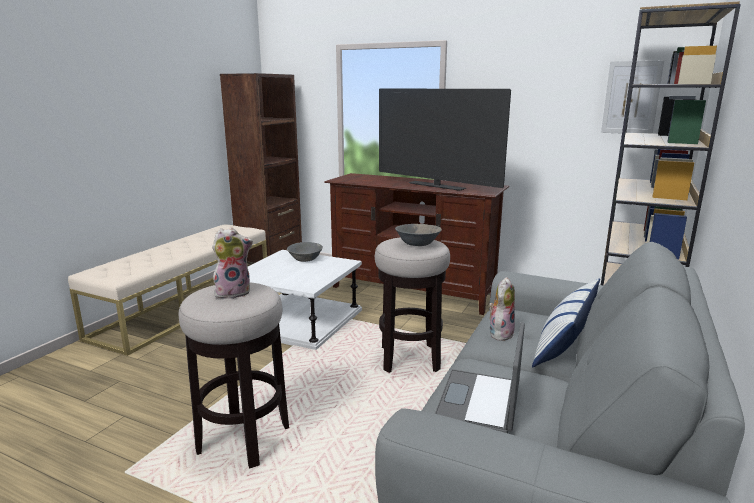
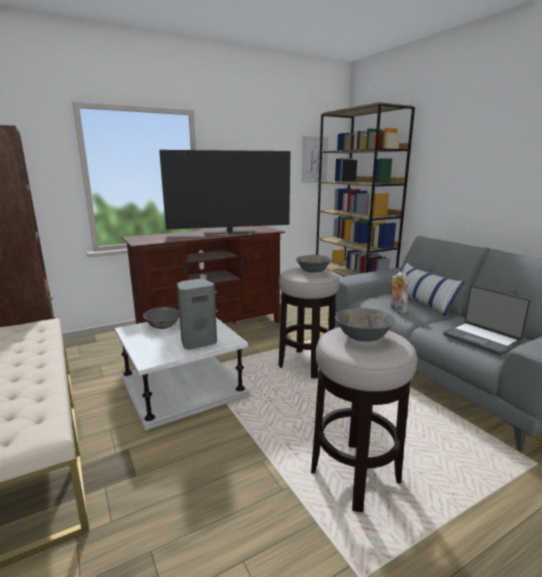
camera: 55 degrees left, 0 degrees up
(234, 292) = (363, 337): plush toy -> grey bowl
(290, 278) = (198, 342): none -> grey speaker

